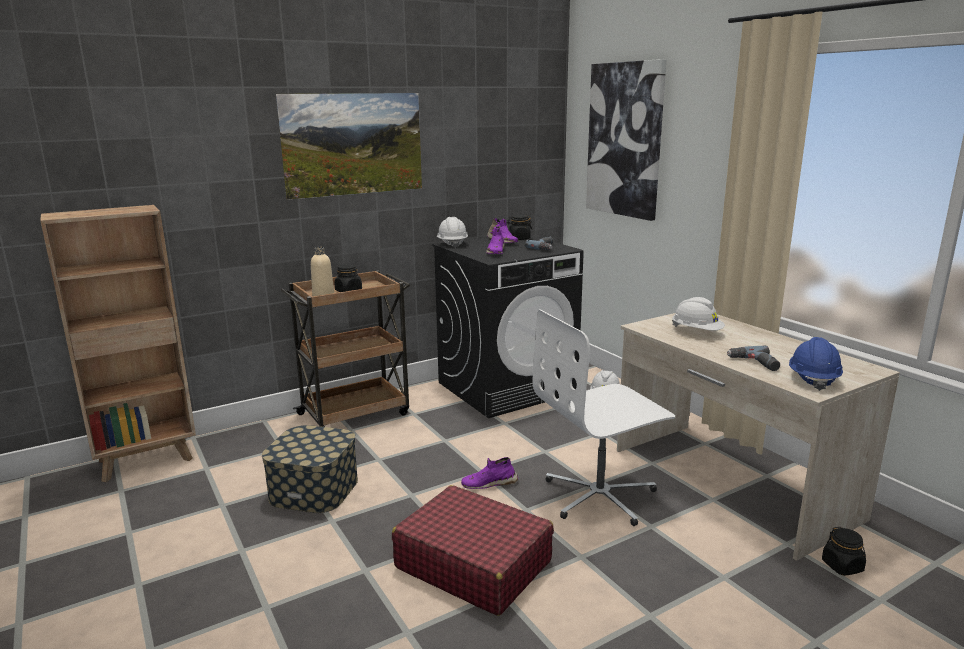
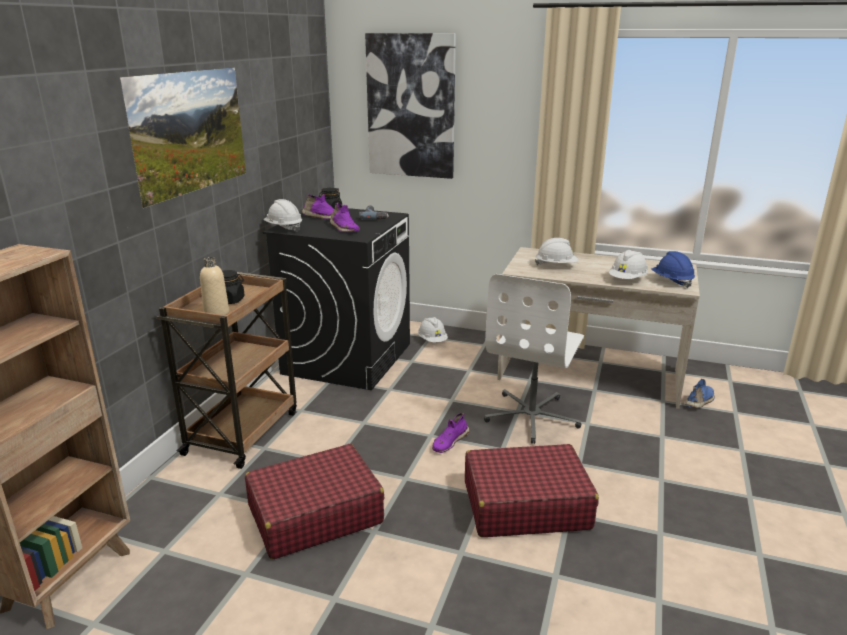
camera: 40 degrees left, 5 degrees up
(314, 489) = (314, 514): storage box -> red suitcase
(754, 363) = (627, 280): power drill -> white hard hat
(842, 566) = (700, 401): black jar -> blue shoe

